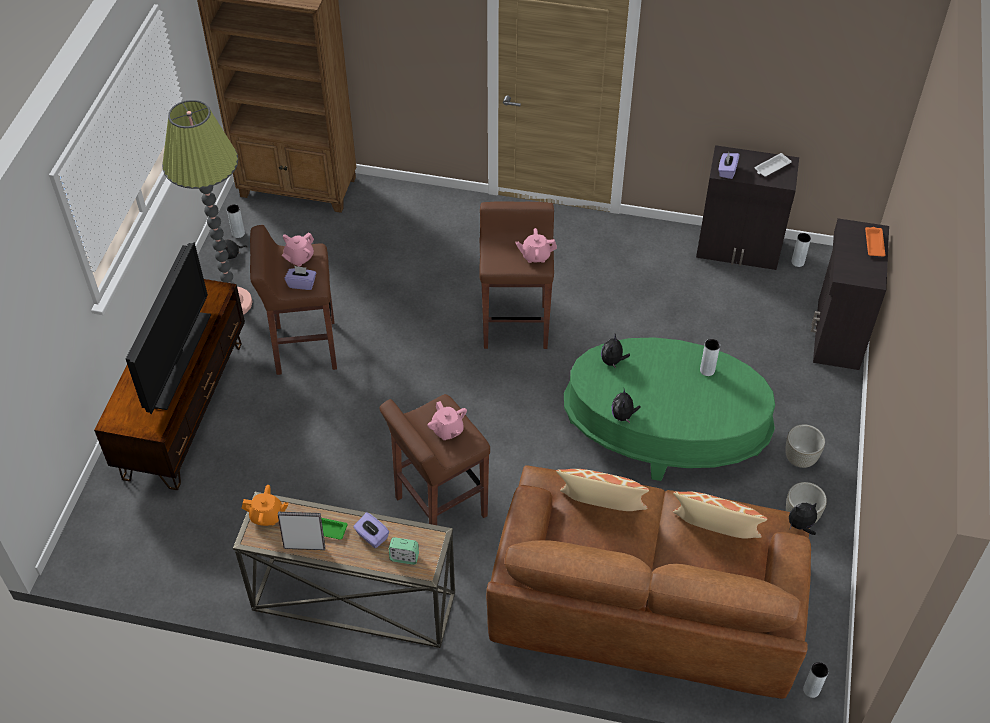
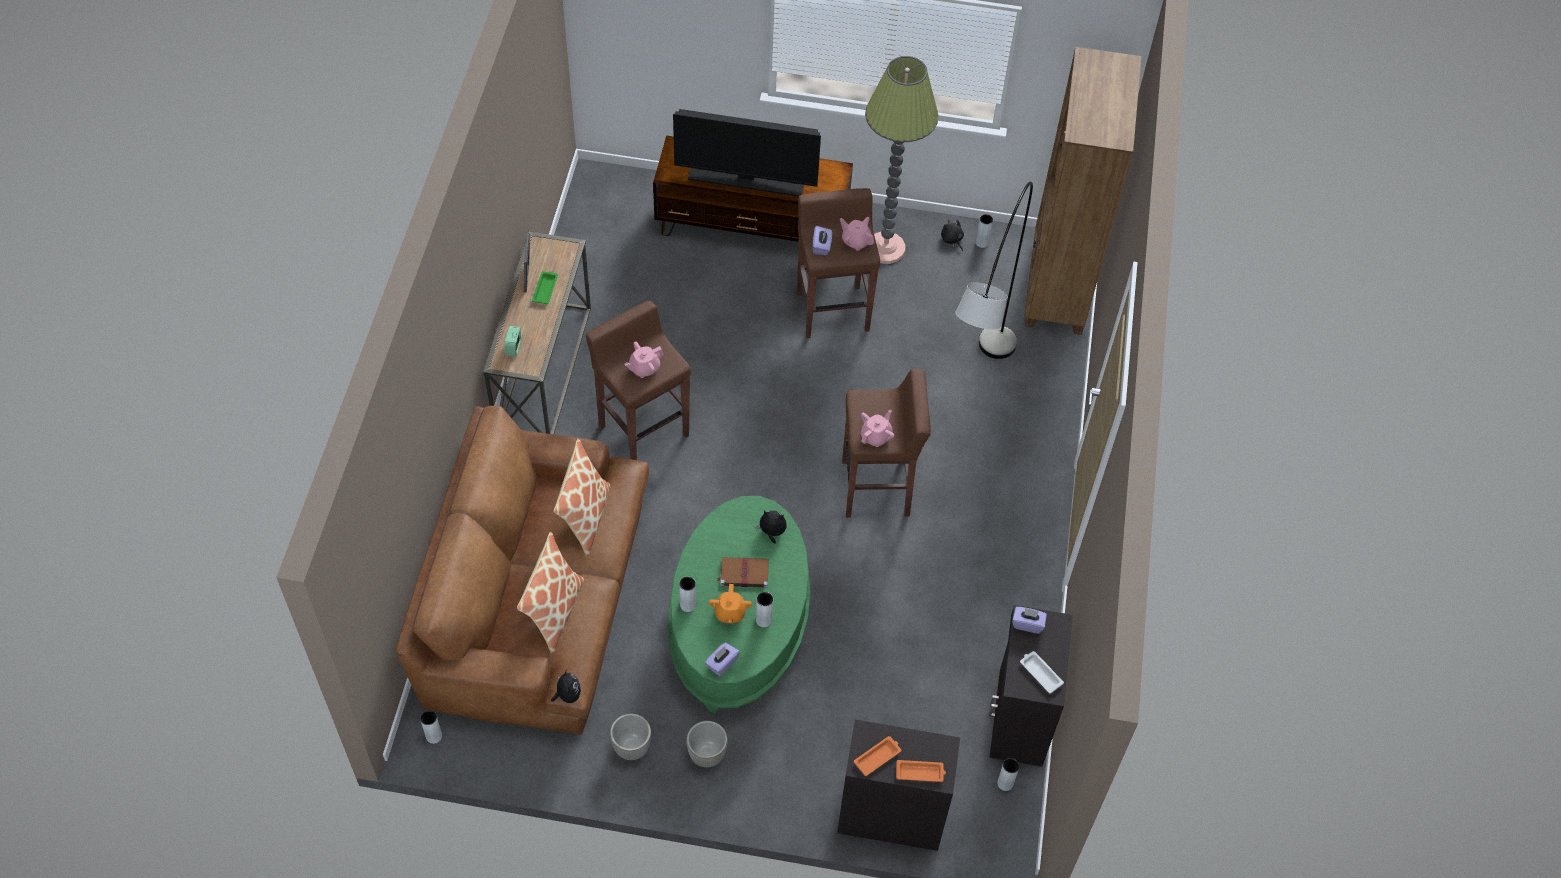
camera: 85 degrees right, 5 degrees up
(267, 516) = (559, 250): orange teapot -> orange teapot (729, 613)
(372, 536) = (536, 324): purple tissue box -> purple tissue box (722, 663)
(418, 252) = (974, 397): none -> grey floor lamp
(535, 256) = (876, 436): pink teapot -> pink teapot turned 45 degrees clockwise
(623, 416) = (700, 540): plush toy -> none
(658, 384) = (743, 573): none -> brown book
(696, 426) = (688, 605): none -> grey vase
(865, 268) = (878, 757): none -> orange tray

